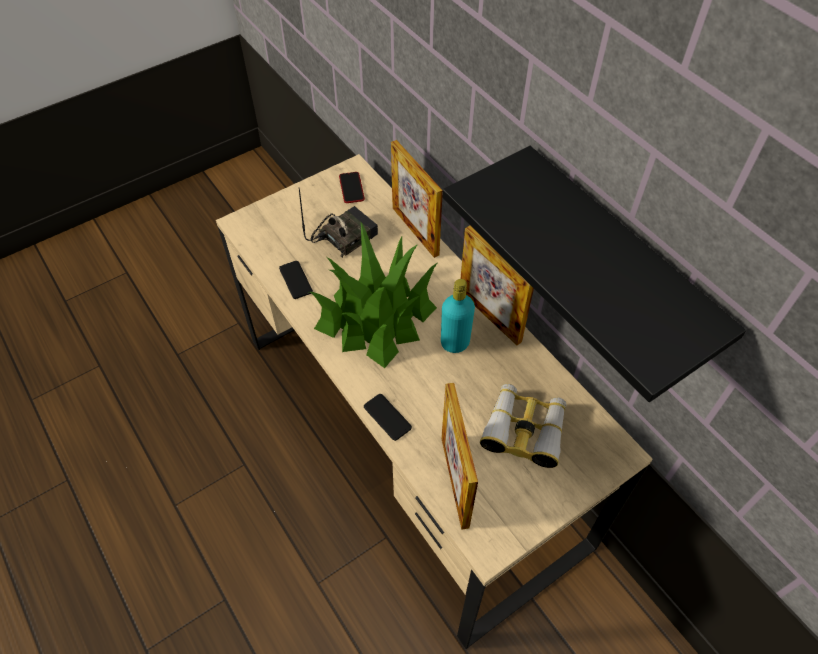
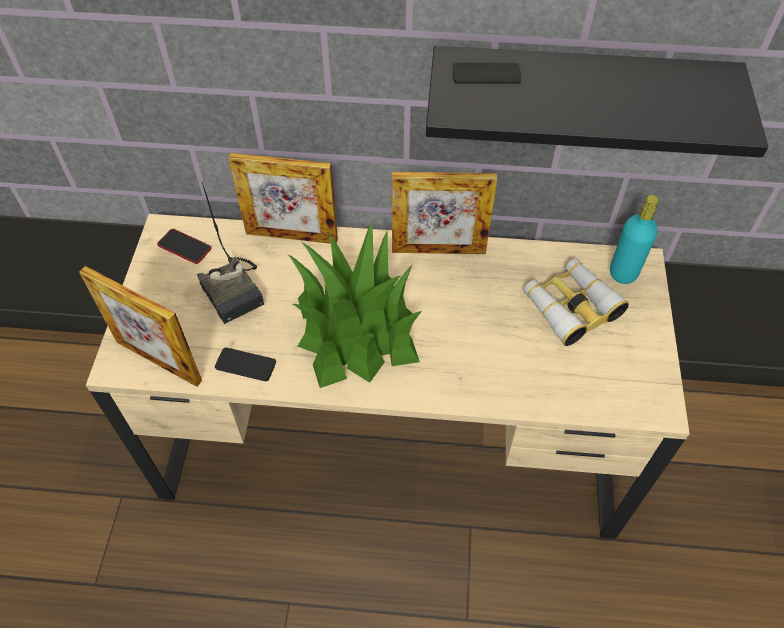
camera: 50 degrees left, 0 degrees up
(344, 236) = (235, 291): radio -> radio turned 150 degrees clockwise
(387, 417) = (473, 395): phone -> phone (486, 74)
(454, 481) = (580, 389): picture frame -> picture frame (158, 361)
(455, 343) = (442, 293): turquoise bottle -> turquoise bottle (623, 273)

